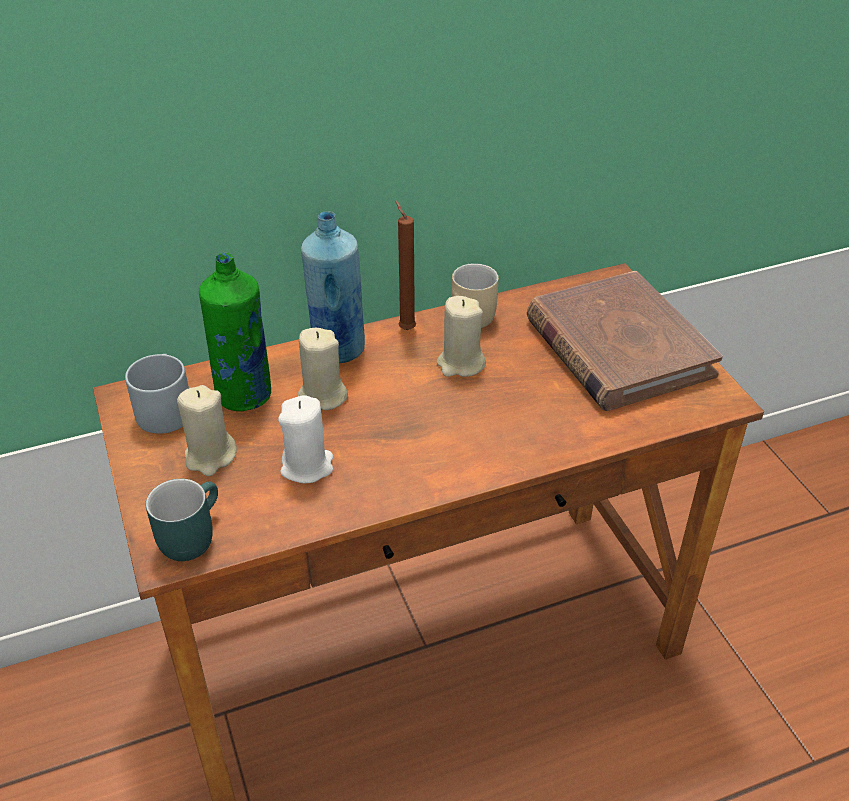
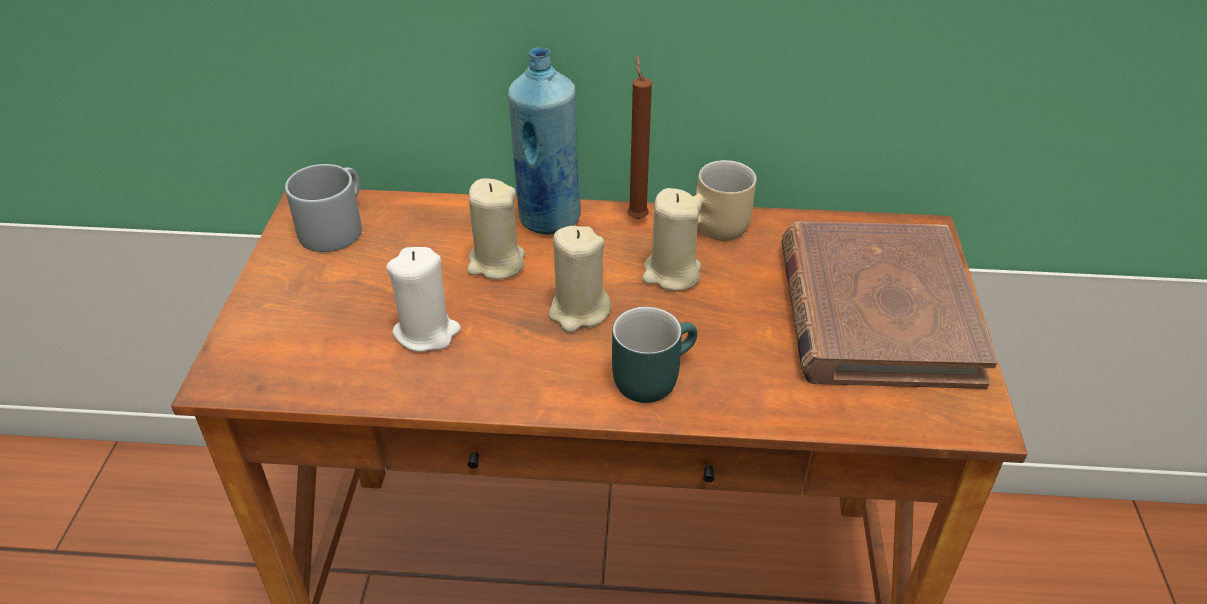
camera: 25 degrees right, 0 degrees up
(189, 534) = (260, 363): turquoise mug -> turquoise mug (651, 375)
(210, 456) = (340, 289): beige candle -> beige candle (578, 311)
(244, 395) = (420, 237): green bottle -> none

